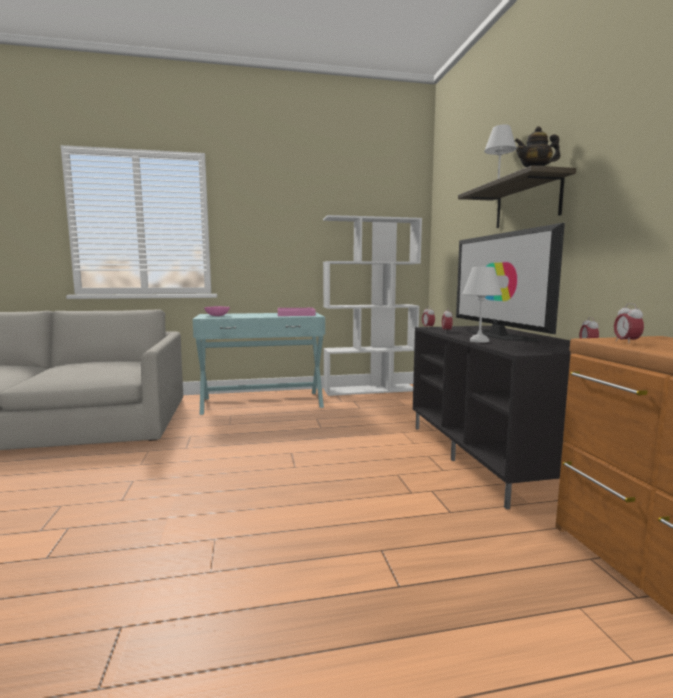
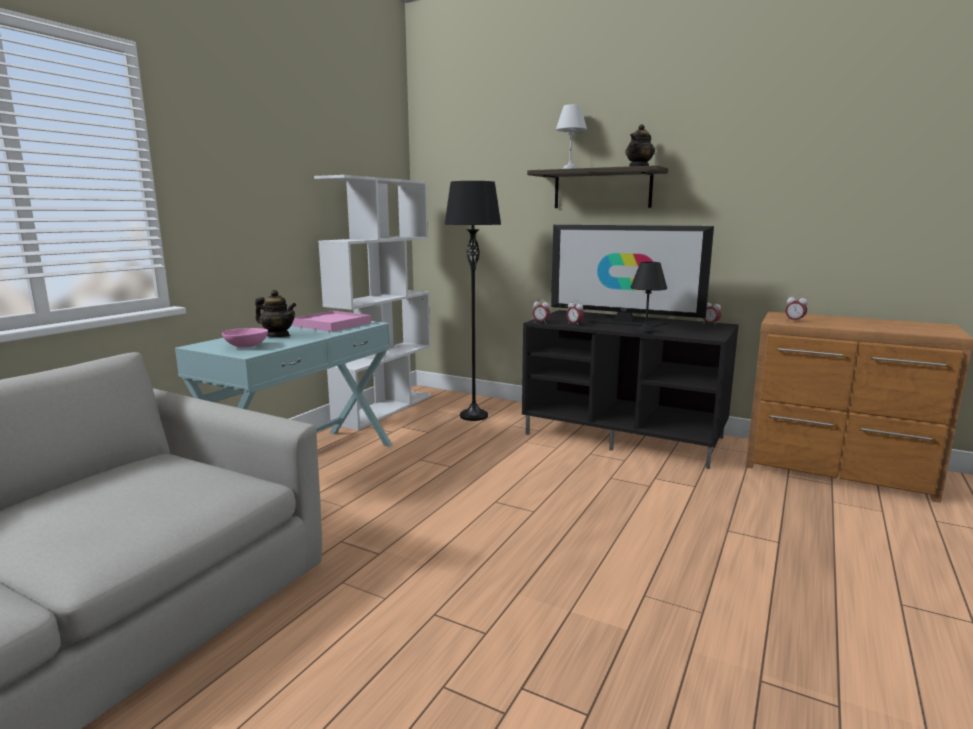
camera: 50 degrees left, 5 degrees up
(249, 315) = (278, 336): none -> teapot
(411, 408) = (473, 416): none -> black floor lamp
(478, 341) = (645, 331): white table lamp -> black table lamp

